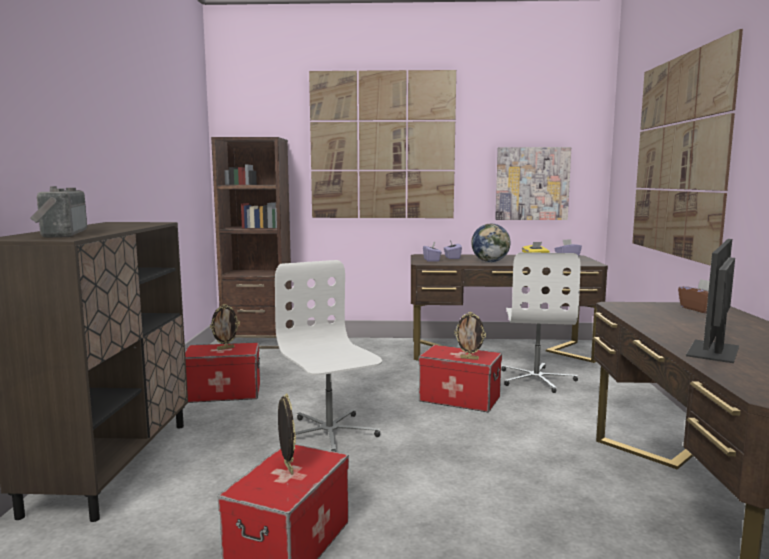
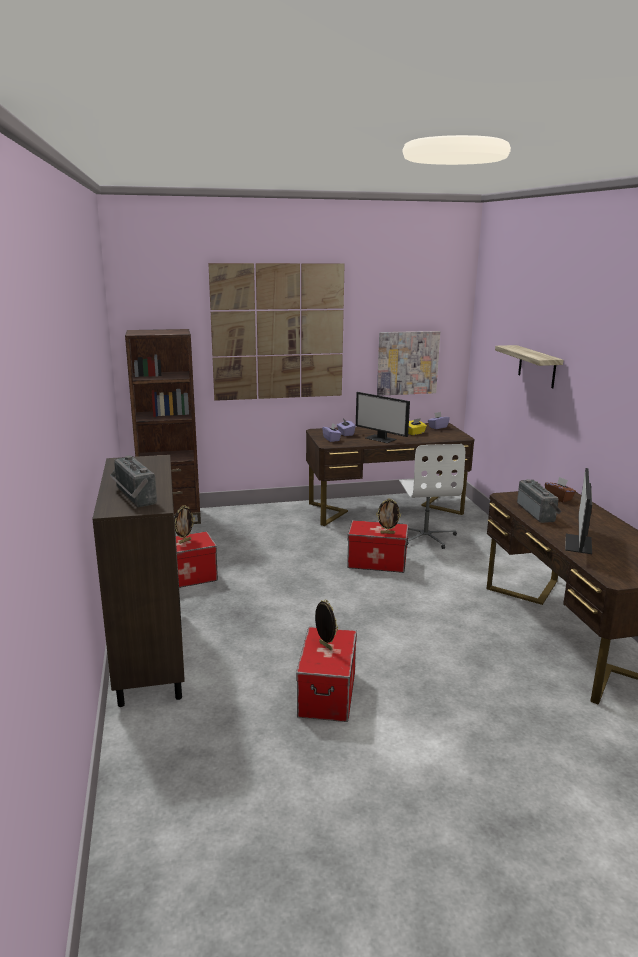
camera: 15 degrees left, 10 degrees up
(329, 434) = (297, 606): white office chair -> none
(490, 261) = (381, 439): globe -> monitor
(660, 319) = (538, 512): none -> radio
(679, 156) = (537, 366): picture -> shelf

